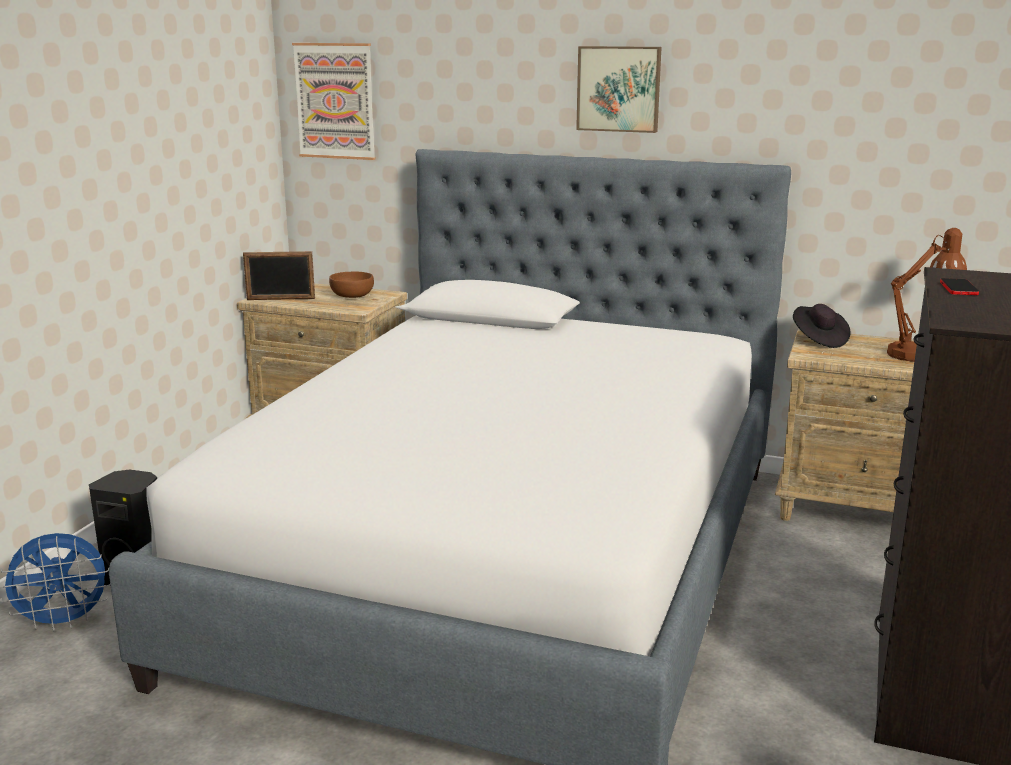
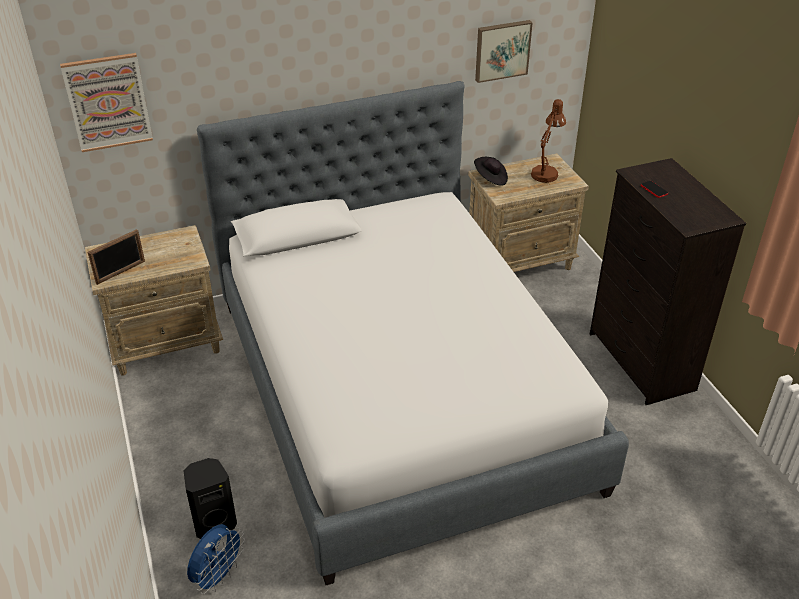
camera: 40 degrees left, 20 degrees up
(352, 296) = (166, 246): brown bowl -> none
(619, 89) = (343, 51): picture -> picture (502, 50)

